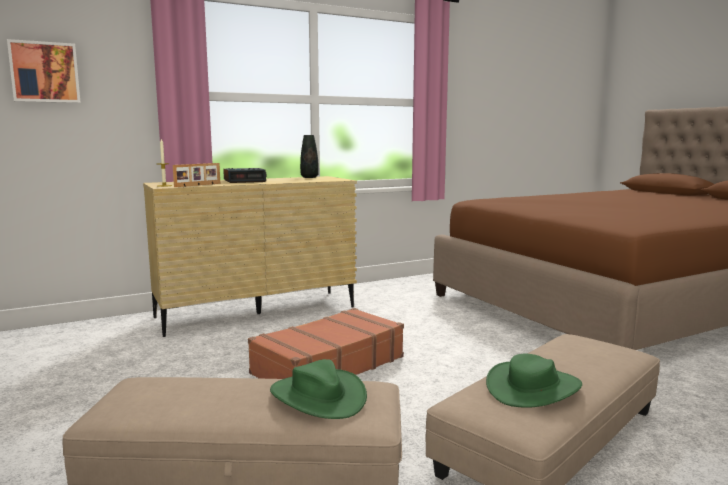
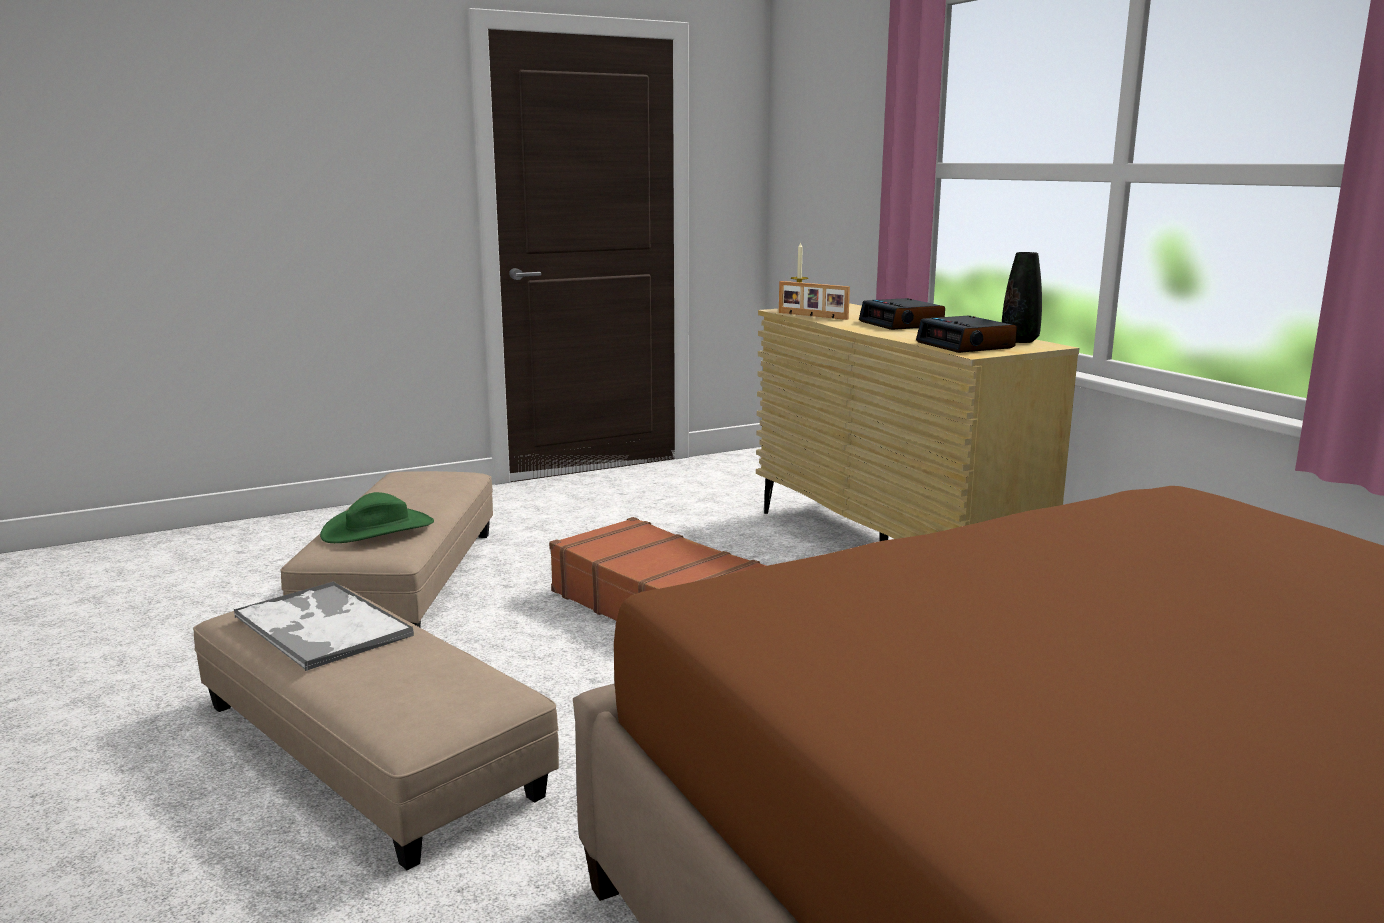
camera: 90 degrees right, 5 degrees up
(45, 72) = (820, 145): picture -> none
(319, 179) = (966, 345): none -> alarm clock
(533, 388) = (321, 626): green hat -> tray

